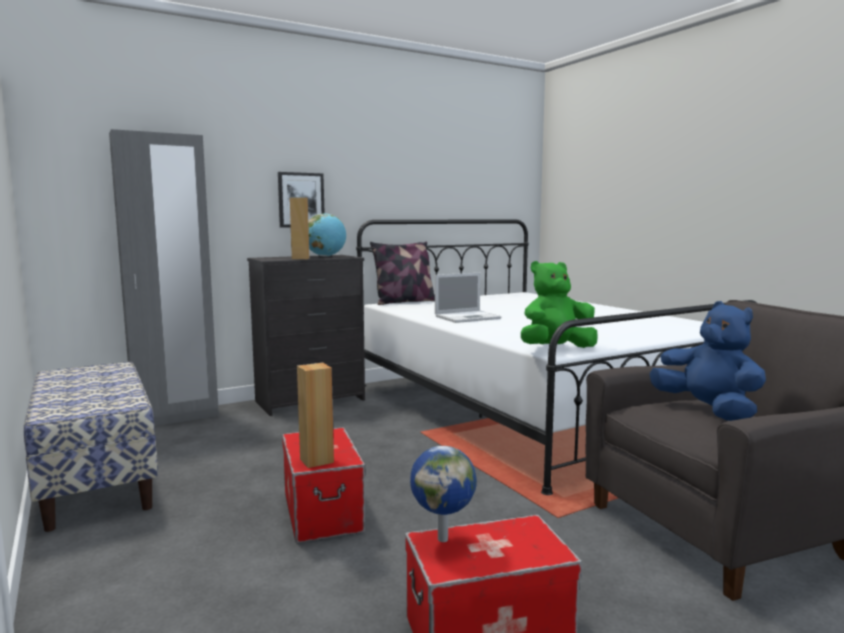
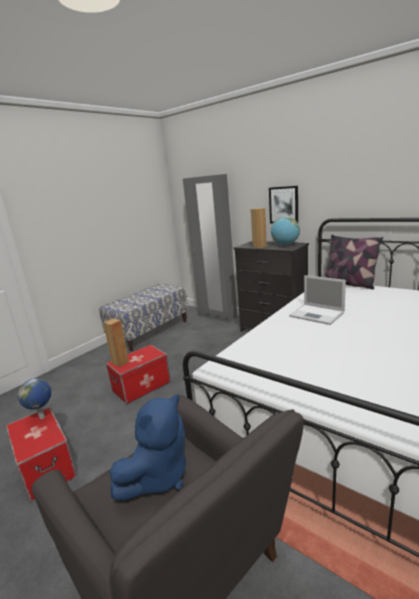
camera: 70 degrees right, 10 degrees up
(556, 349) = (229, 367): green plush toy -> none

